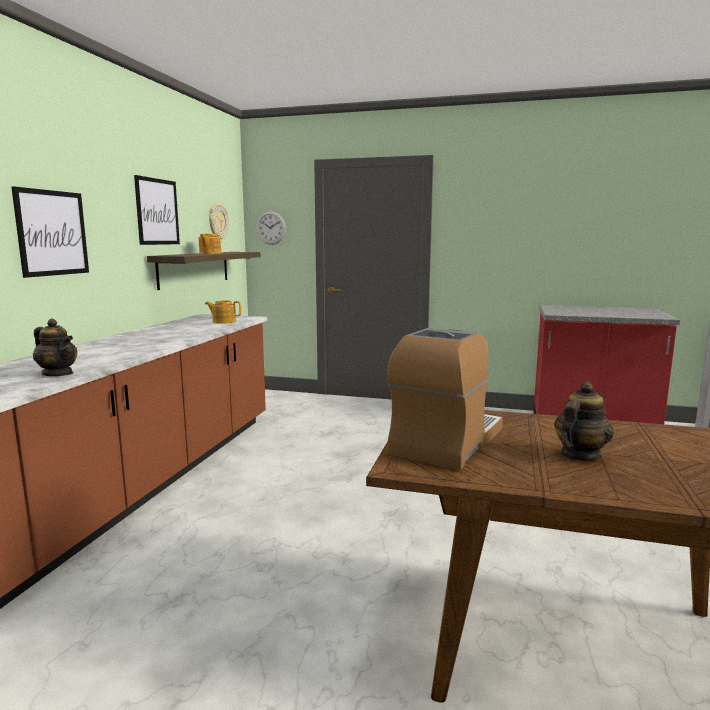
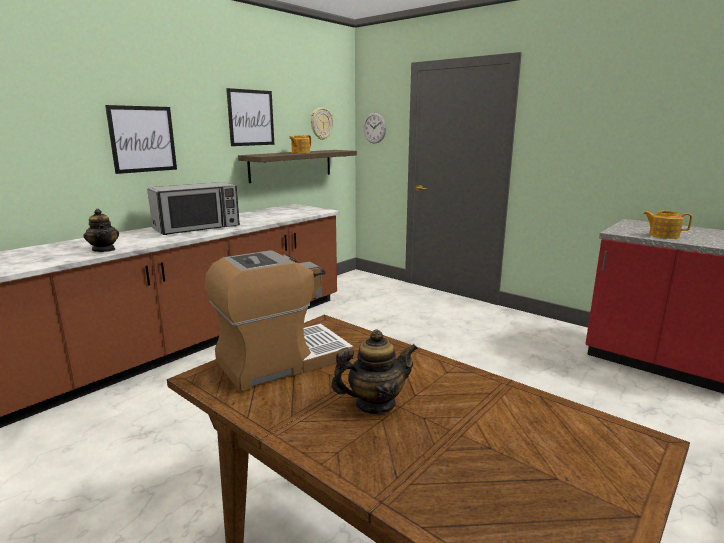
camera: 25 degrees right, 5 degrees up
(134, 343) = (197, 228): none -> microwave
(223, 321) = (296, 213): teapot -> teapot (663, 235)

